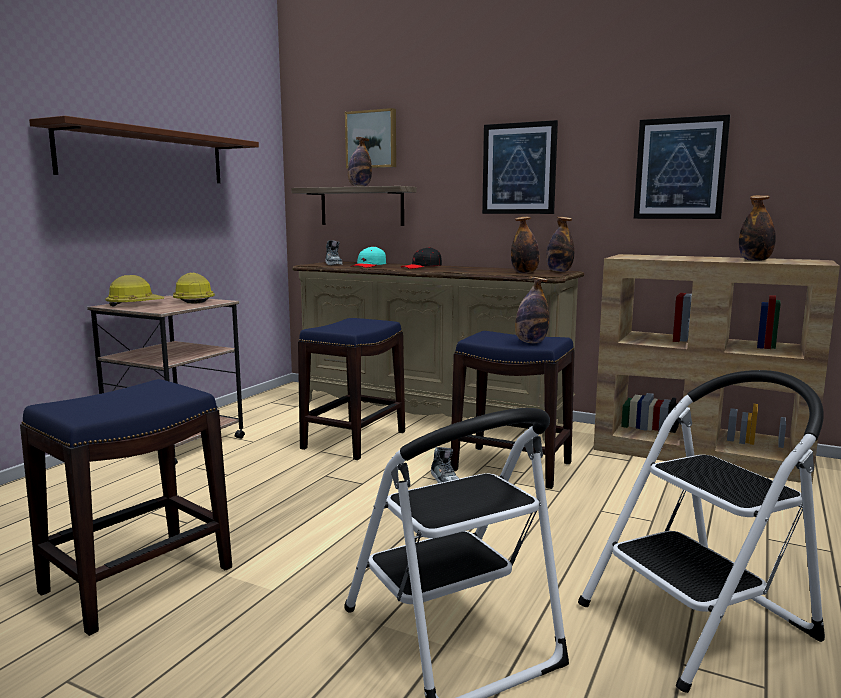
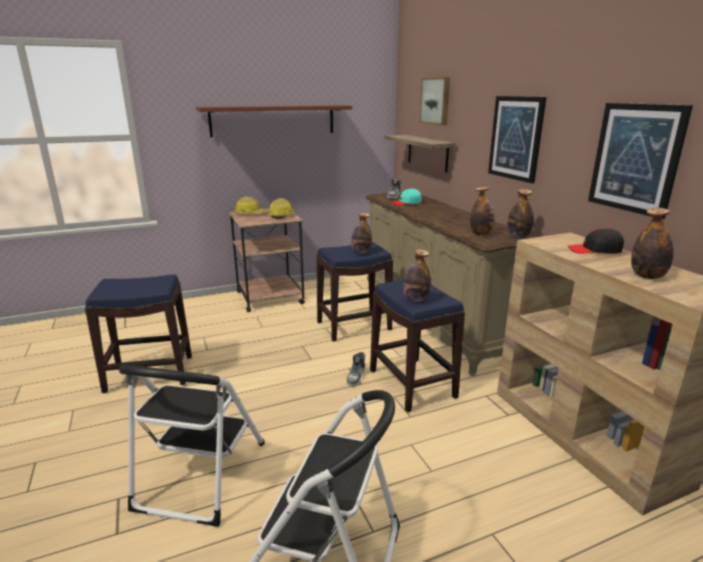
camera: 40 degrees right, 10 degrees up
(359, 186) = (419, 139): bottle -> bottle (361, 252)
(422, 267) = (435, 211): black cap -> black cap (595, 250)

